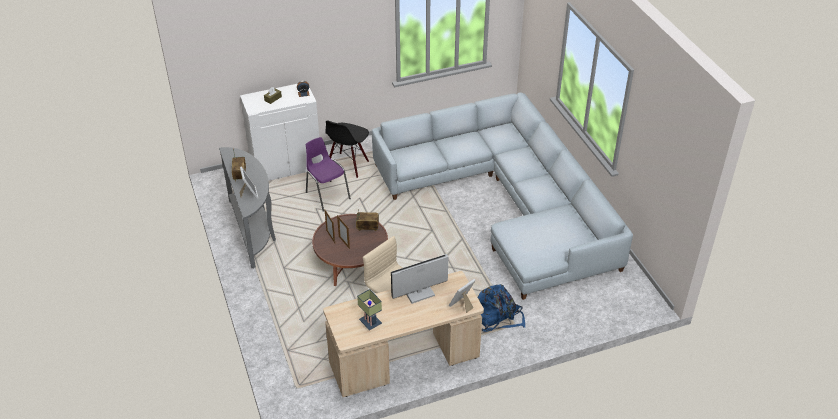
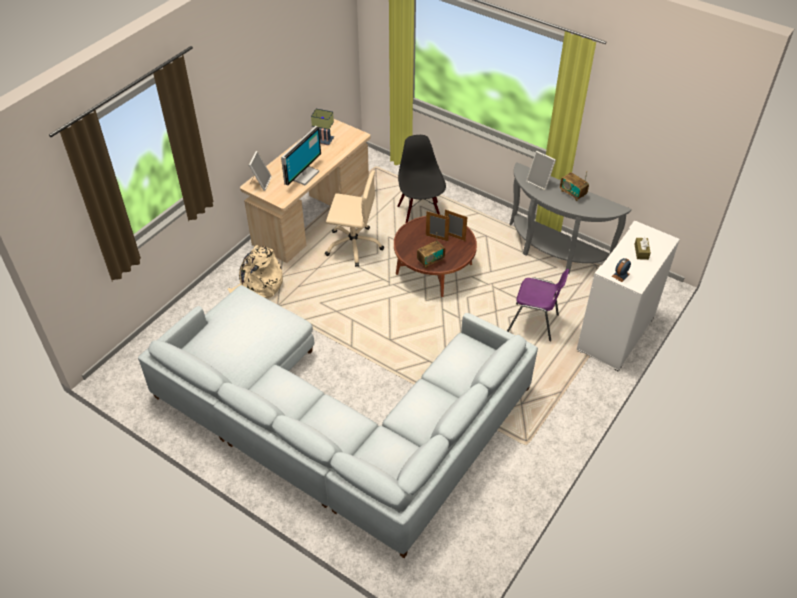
camera: 145 degrees right, 5 degrees up
(348, 165) = (557, 372): black chair -> black chair (420, 214)
(498, 317) = (258, 286): blue backpack -> beige backpack

